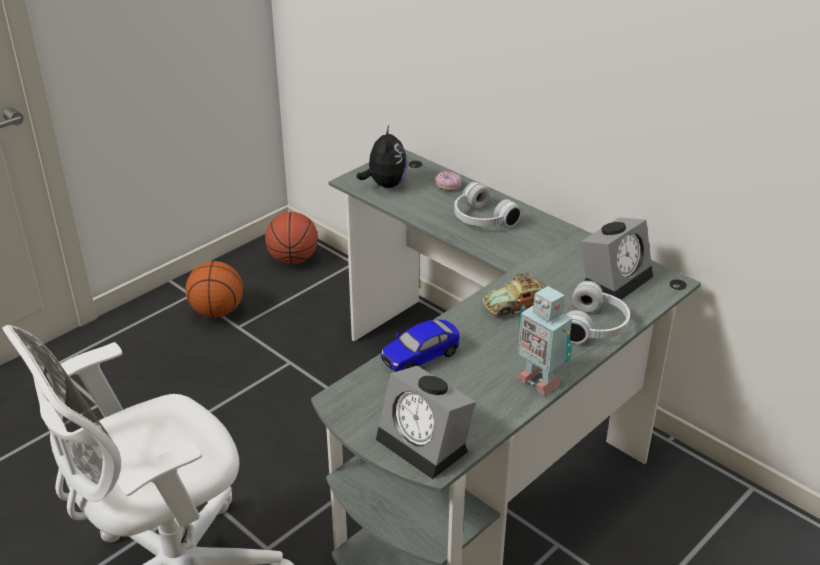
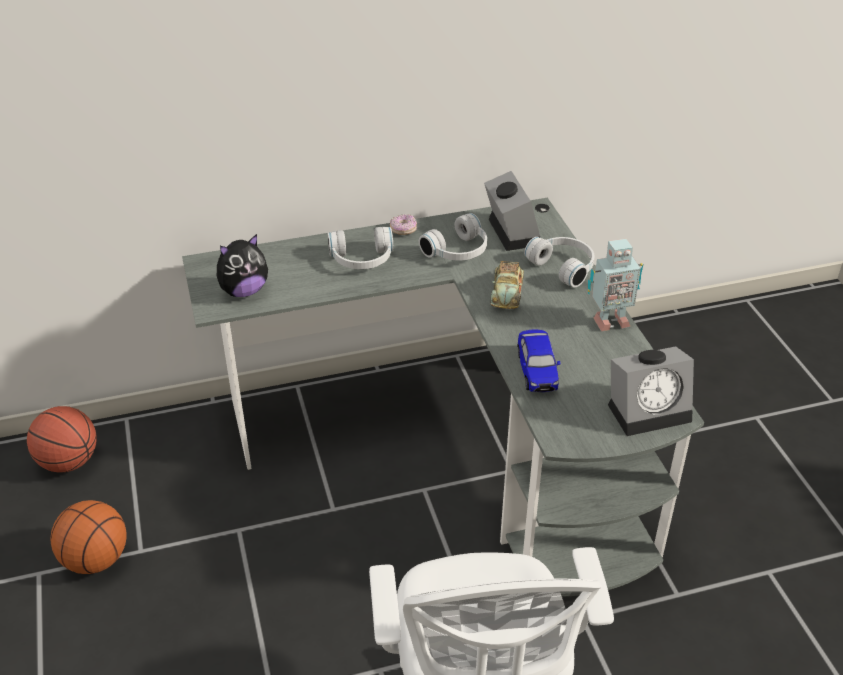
camera: 60 degrees left, 5 degrees up
(385, 185) = (243, 291): plush toy -> plush toy turned 120 degrees clockwise
(448, 186) = (288, 256): donut -> donut (403, 230)
(549, 261) = (459, 251): none -> white headphones

